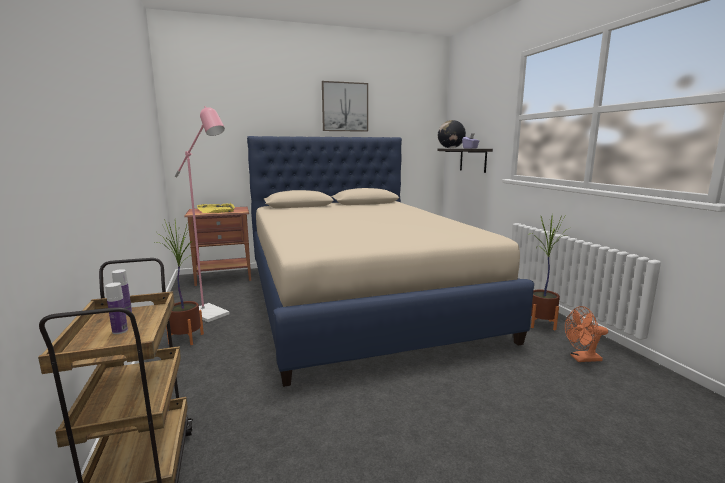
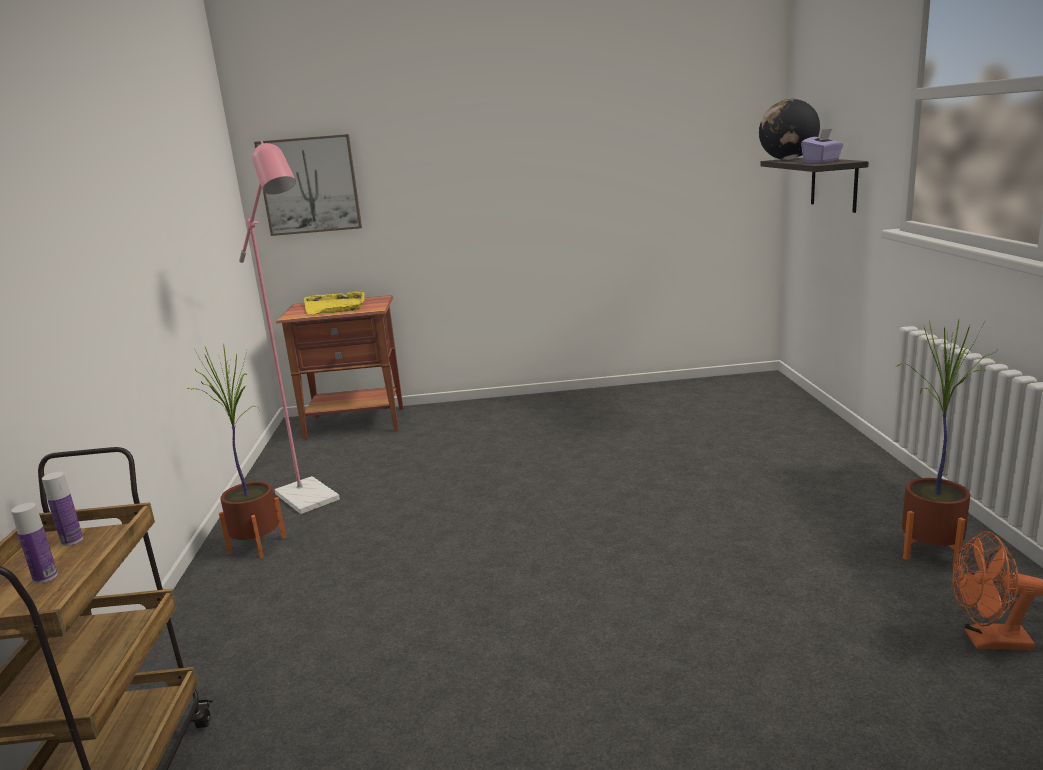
camera: 15 degrees right, 5 degrees up
(345, 107) = (566, 91): picture -> picture (310, 185)
(359, 297) = (576, 473): beige bed -> none

